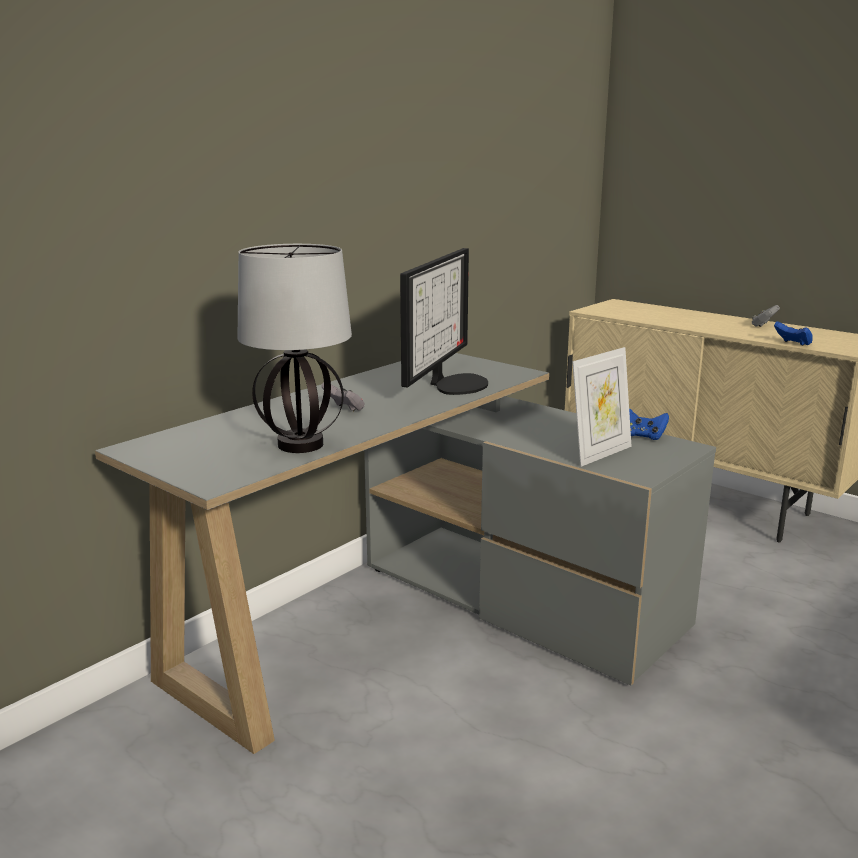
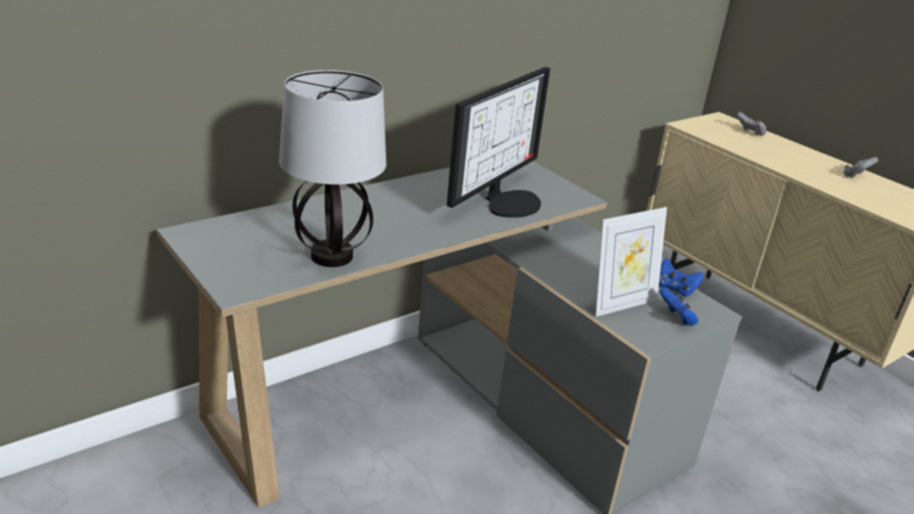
camera: 10 degrees right, 10 degrees up
(344, 409) = (392, 217): grey game controller -> grey game controller (750, 132)
(793, 344) = (873, 208): blue game controller -> blue game controller (677, 318)

